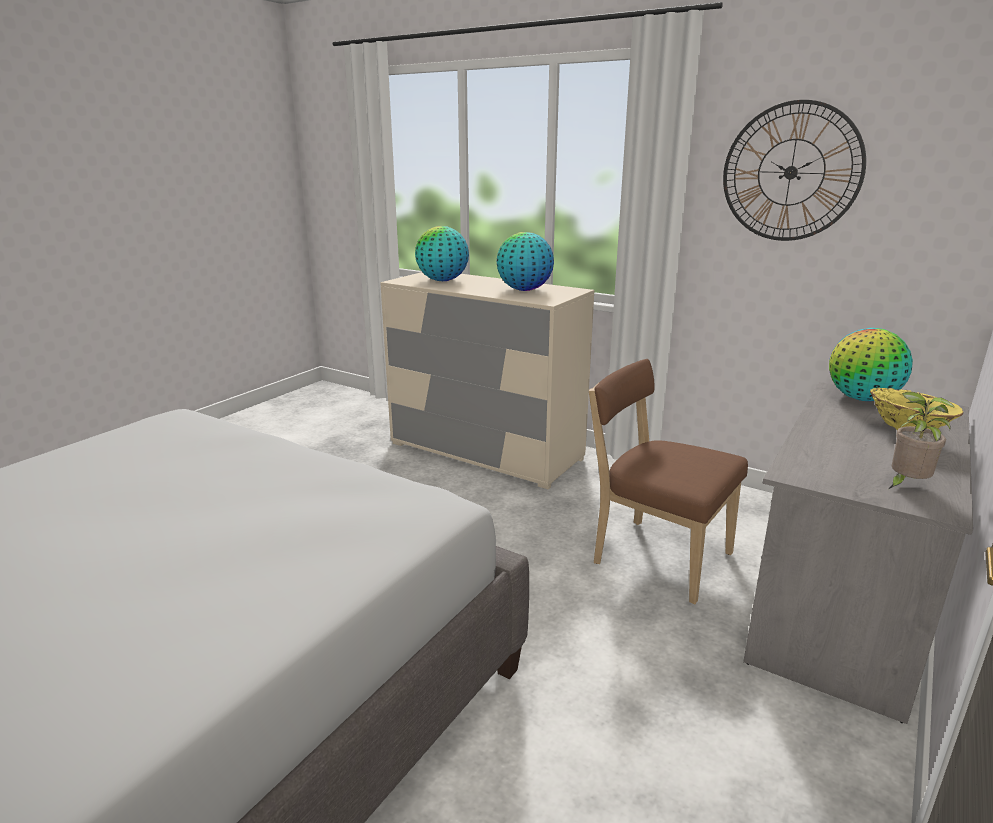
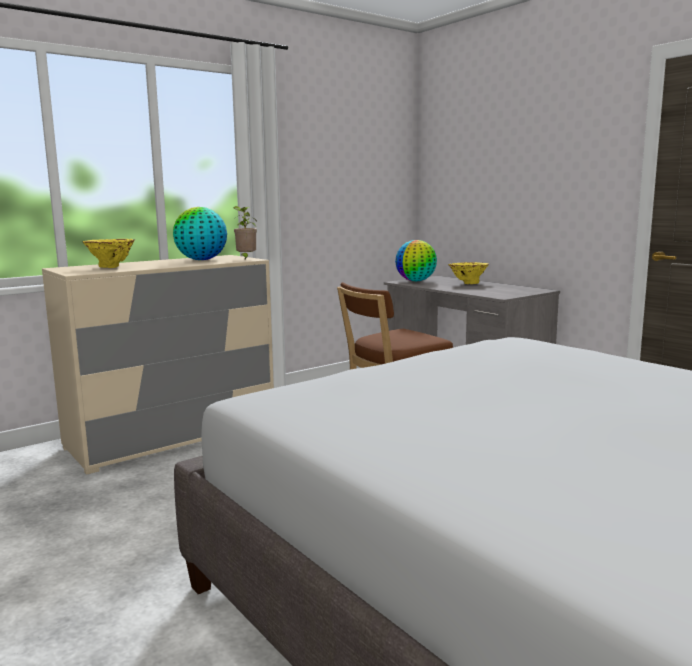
camera: 70 degrees left, 10 degrees down
(442, 280) = (111, 267): globe -> yellow vase
(791, 172) = (326, 159): wall clock -> none
(905, 485) = (519, 289): potted plant -> potted plant (246, 259)

